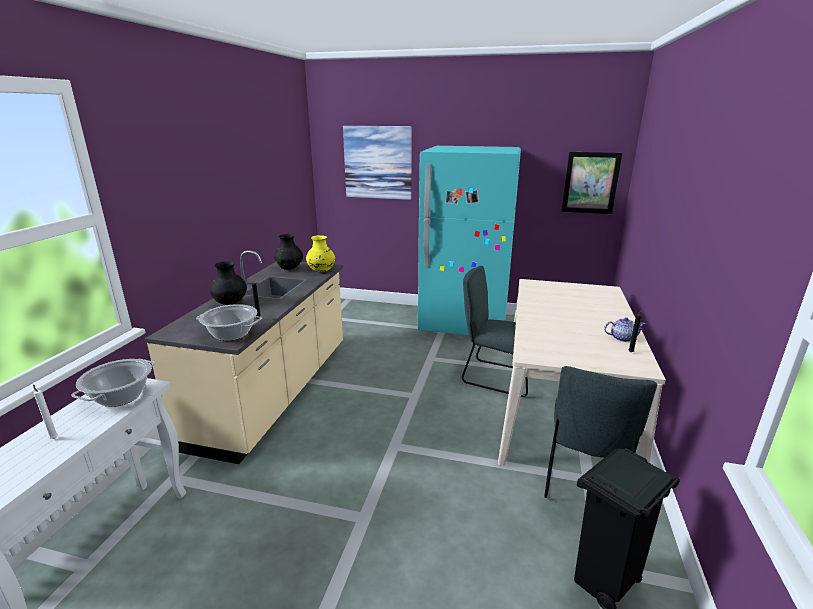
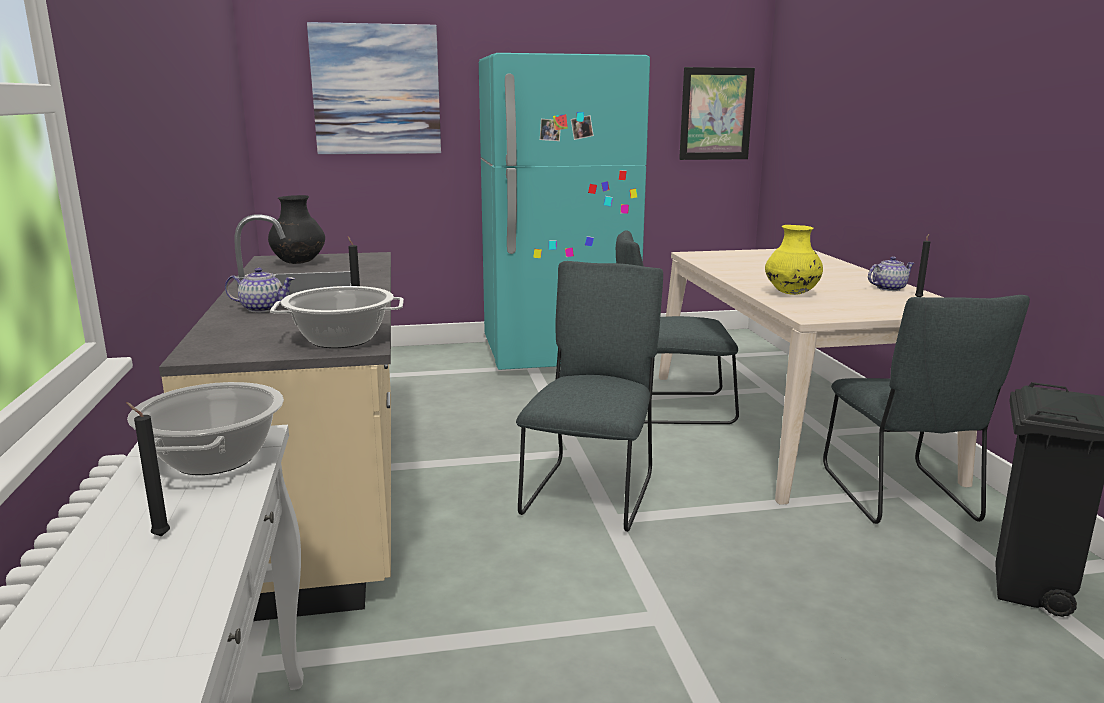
camera: 25 degrees left, 5 degrees down
(54, 438) = (159, 536): white candle -> black candle
(230, 303) = (262, 308): black vase -> teapot
(321, 271) = (365, 260): yellow vase -> yellow vase (791, 294)
(399, 424) = (591, 491): none -> grey chair

